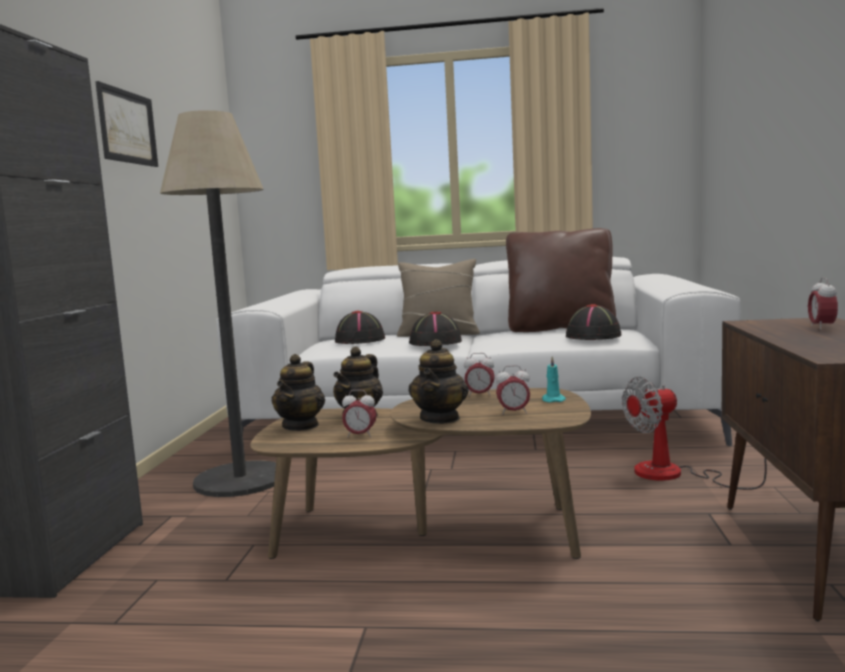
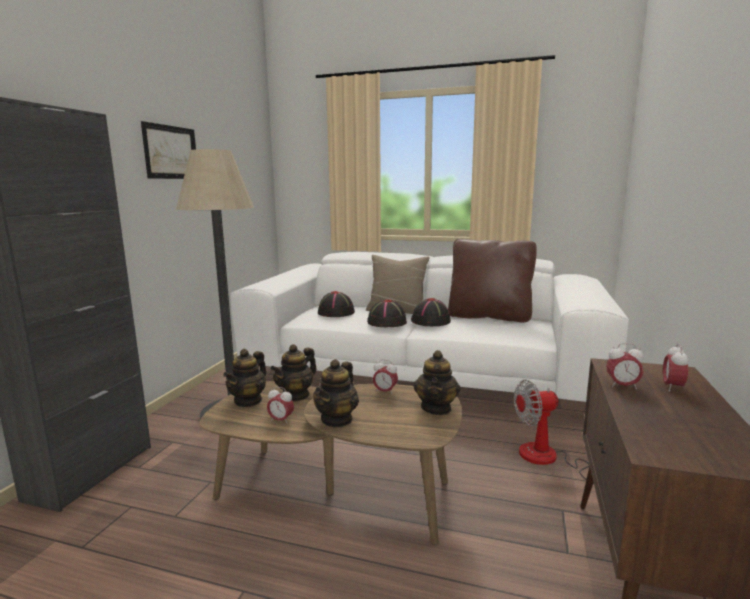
camera: 10 degrees right, 5 degrees up
(513, 412) = (396, 420): alarm clock -> alarm clock (622, 386)
(553, 400) = (436, 408): turquoise candle -> teapot
(594, 336) = (507, 331): black hat -> black hat (431, 321)

